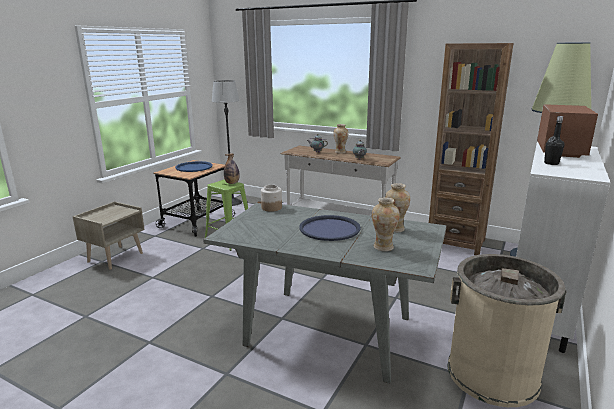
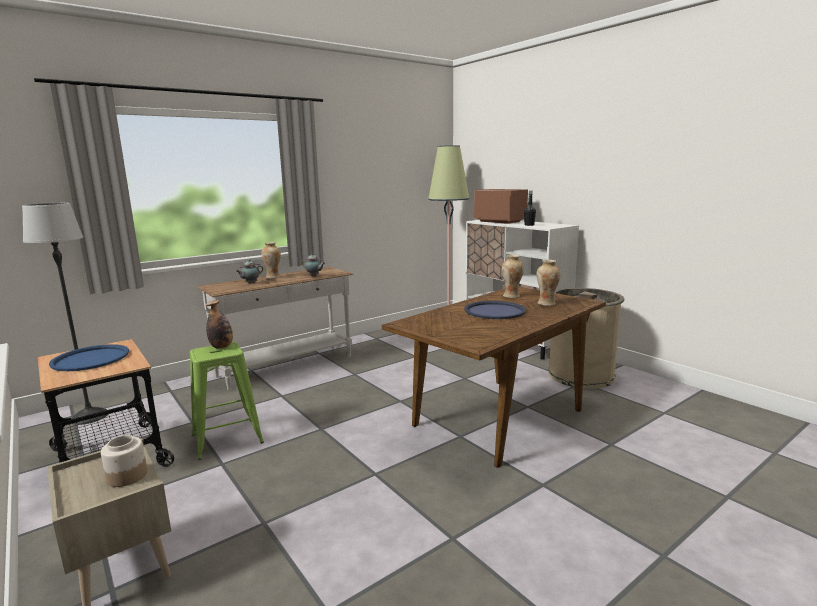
camera: 65 degrees left, 5 degrees down
(271, 208) = (413, 322): jar -> jar (126, 476)
(327, 331) = (497, 418): grey dining table -> brown dining table
(456, 242) = (396, 334): brown bookcase -> none

